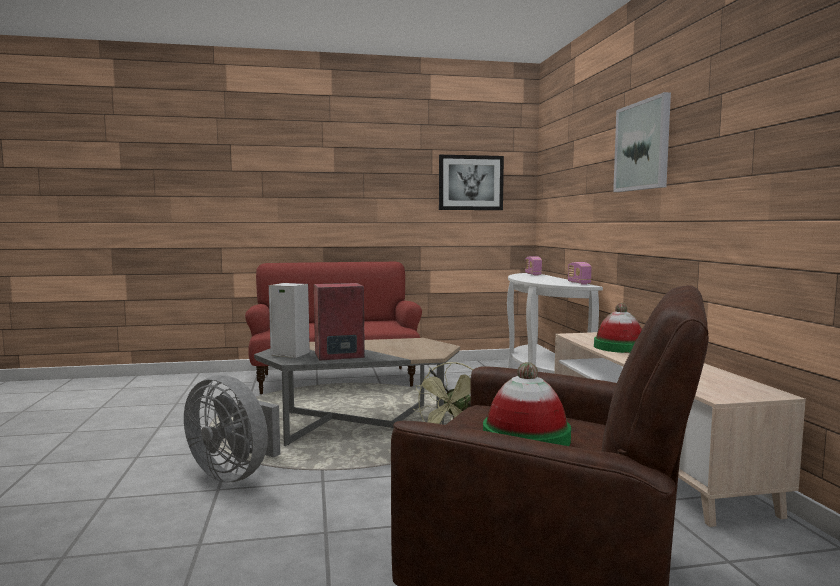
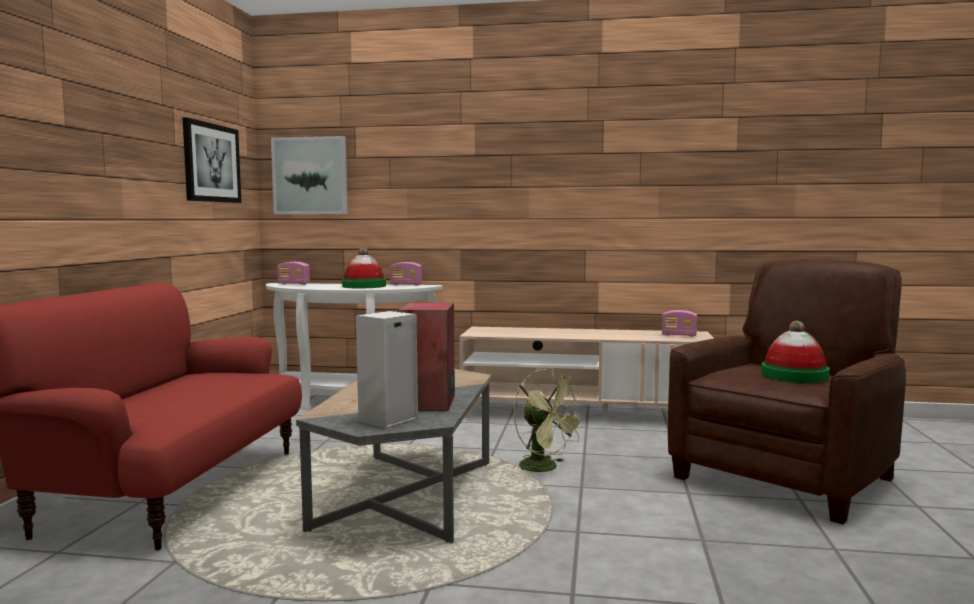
camera: 70 degrees left, 0 degrees up
(234, 473) = (524, 581): grey fan -> none
(619, 347) = (539, 333): hat -> hat (364, 286)
(642, 146) = (501, 149): picture -> picture (310, 176)
(727, 387) = (679, 335): none -> radio

